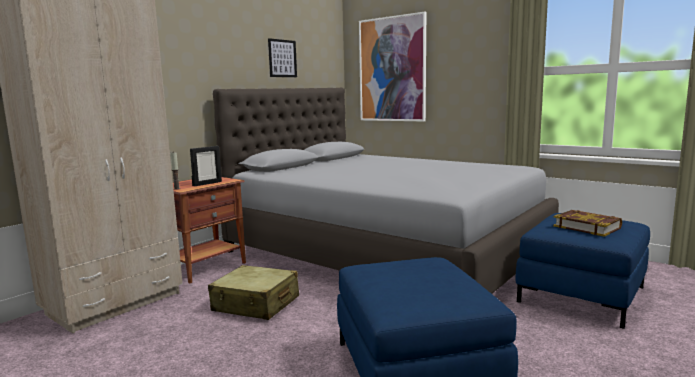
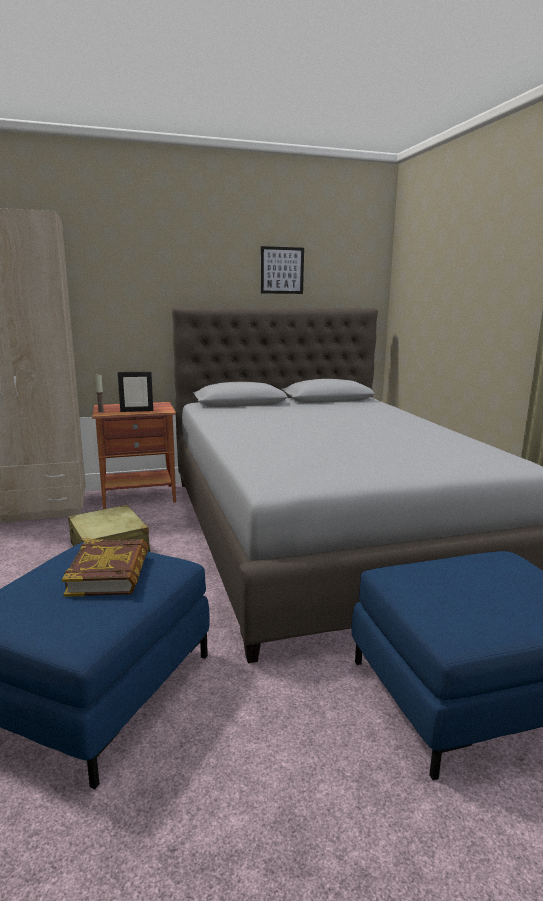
camera: 35 degrees right, 5 degrees up
(392, 69) = (430, 287): picture -> none
(587, 227) = (471, 592): book -> book (109, 573)

